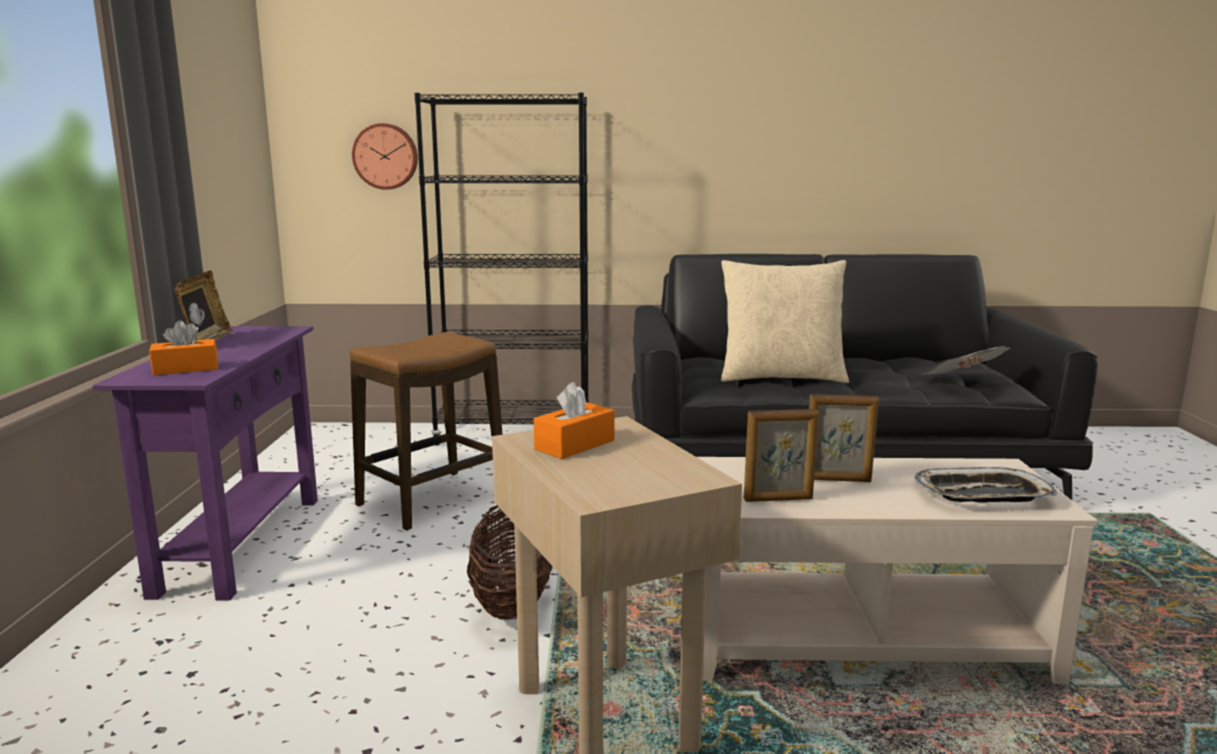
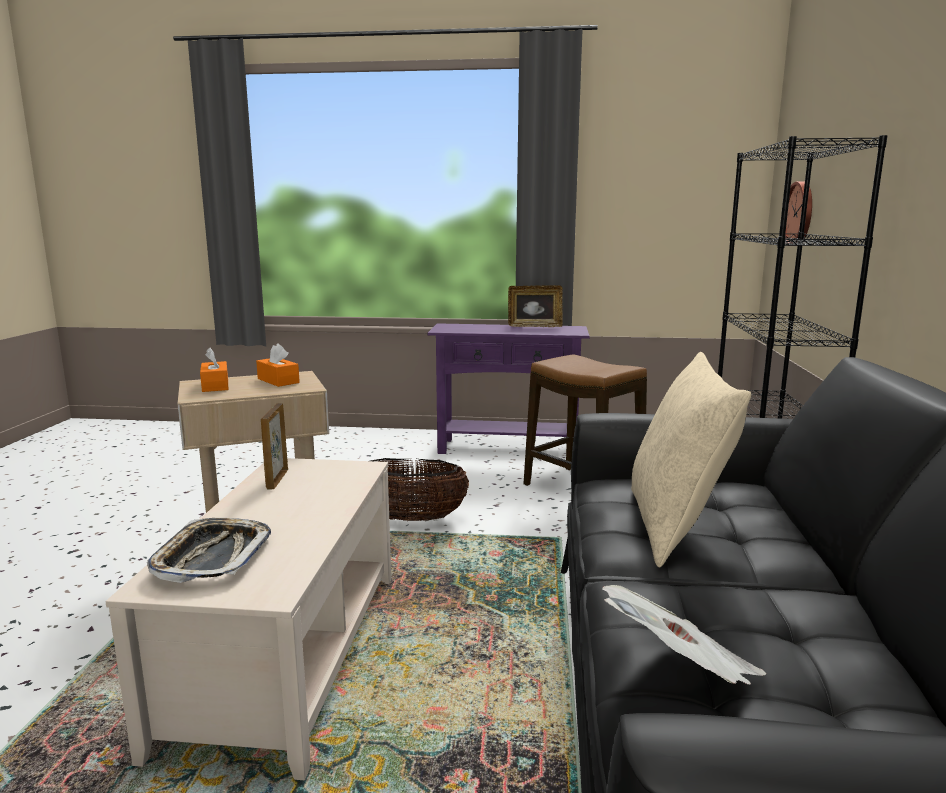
camera: 95 degrees right, 0 degrees up
(186, 369) = (463, 328): orange tissue box -> orange tissue box (215, 385)
(838, 480) = (298, 503): picture frame -> none

